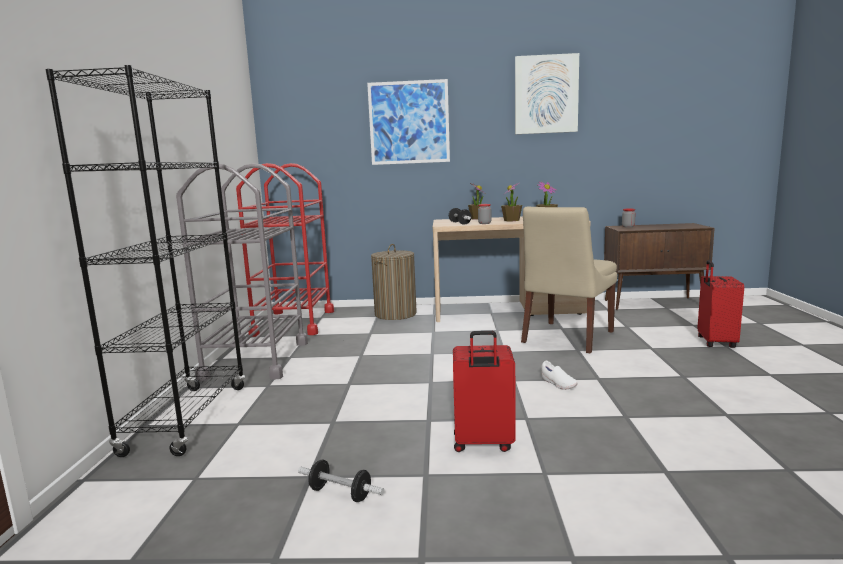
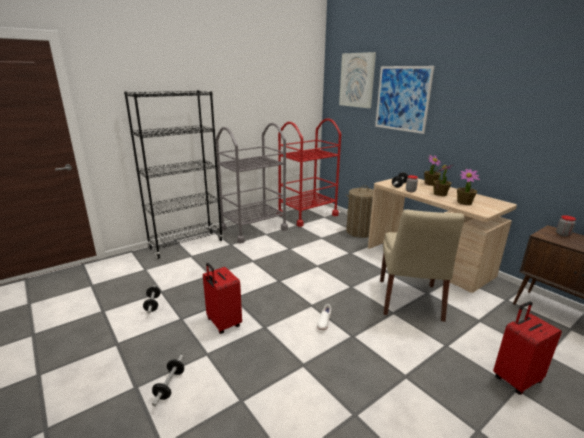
camera: 50 degrees right, 10 degrees up
(546, 94) = (517, 85): picture -> picture (357, 80)
(566, 338) = (410, 301): beige chair -> beige chair turned 75 degrees counterclockwise
(594, 522) = (170, 385): none -> dumbbell

